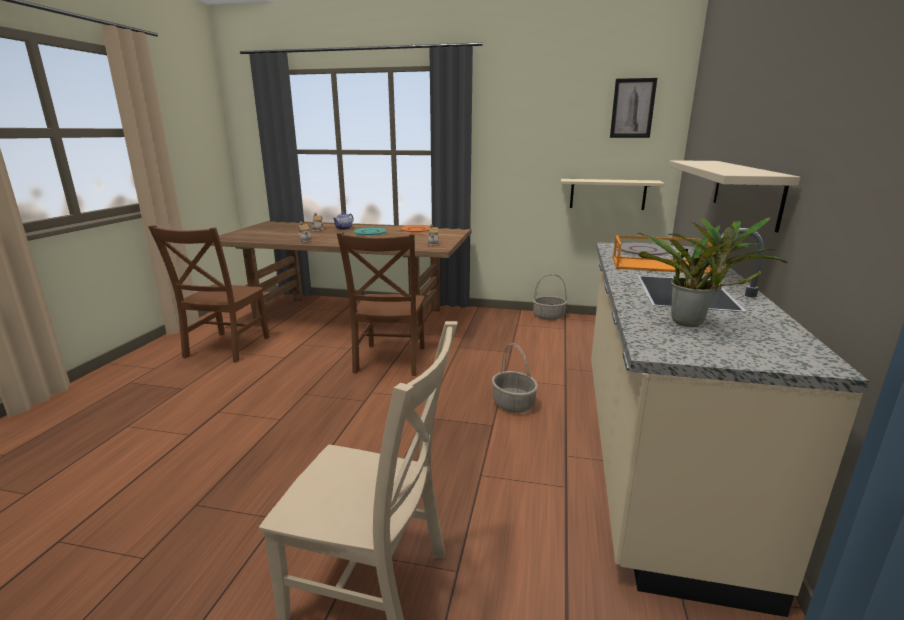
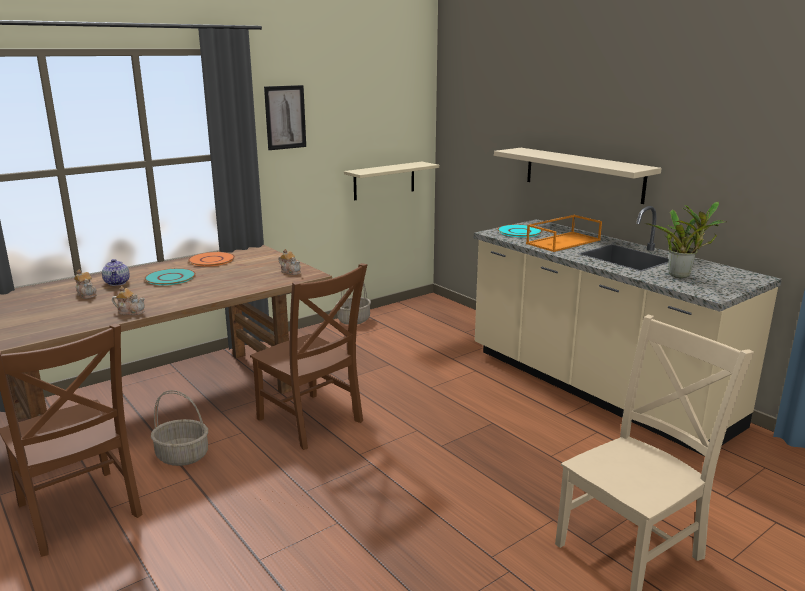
camera: 50 degrees left, 0 degrees up
(514, 404) = (474, 401): basket -> basket (183, 456)
(632, 108) = (396, 95): picture -> picture (285, 117)
(642, 250) = (519, 232): grey plate -> turquoise plate

